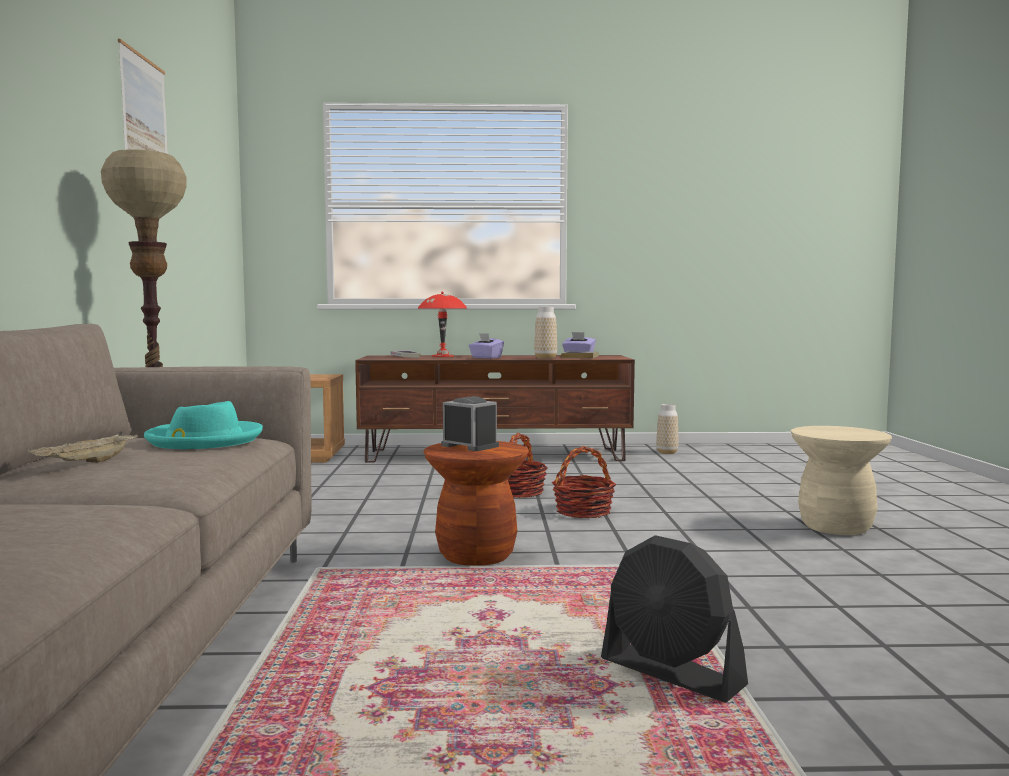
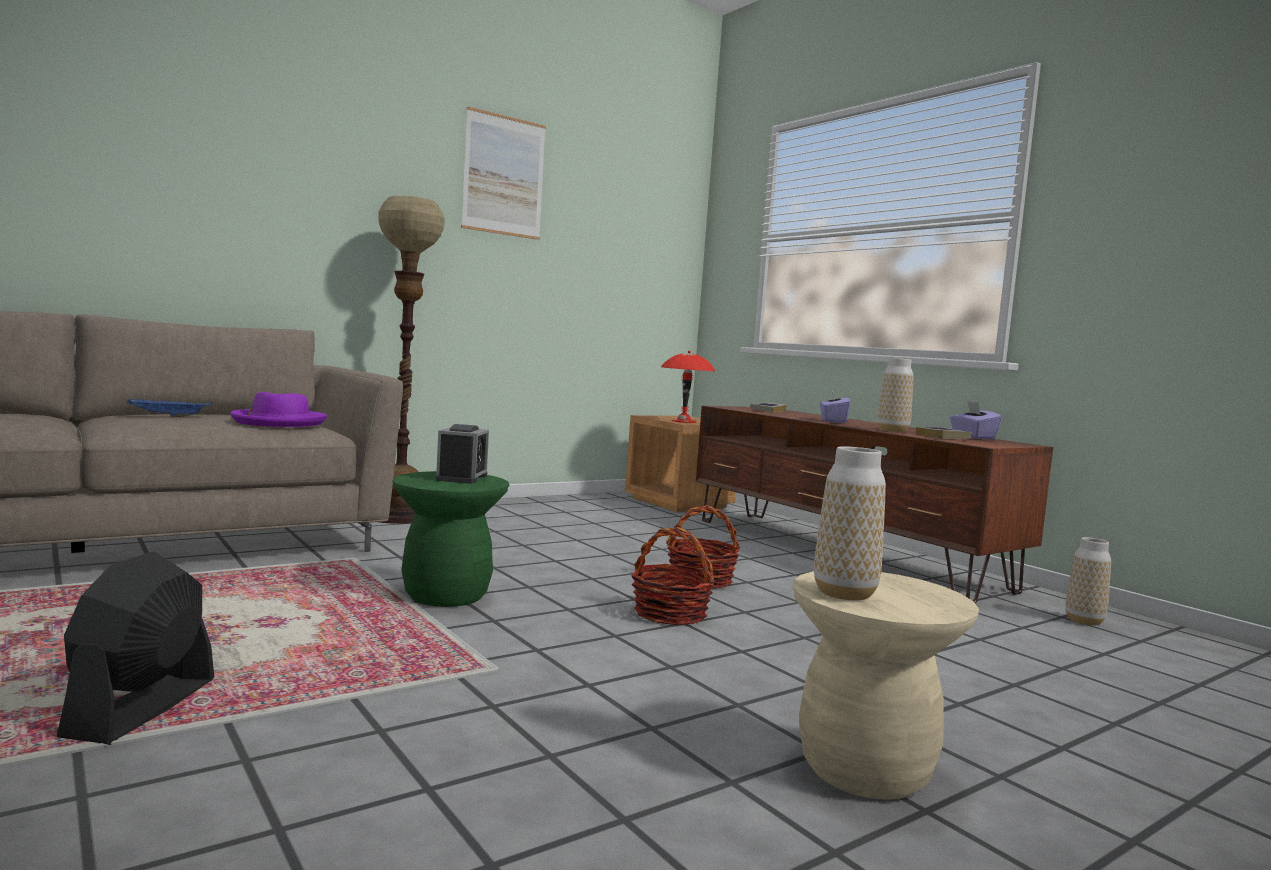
camera: 55 degrees right, 0 degrees up
(88, 463) = (167, 416): beige tray -> blue tray
(204, 440) = (279, 422): turquoise hat -> purple hat
(443, 356) = (814, 415): red table lamp -> red table lamp (683, 421)
(476, 555) = (446, 596): brown stool -> green stool
(844, 435) = (844, 593): none -> vase

